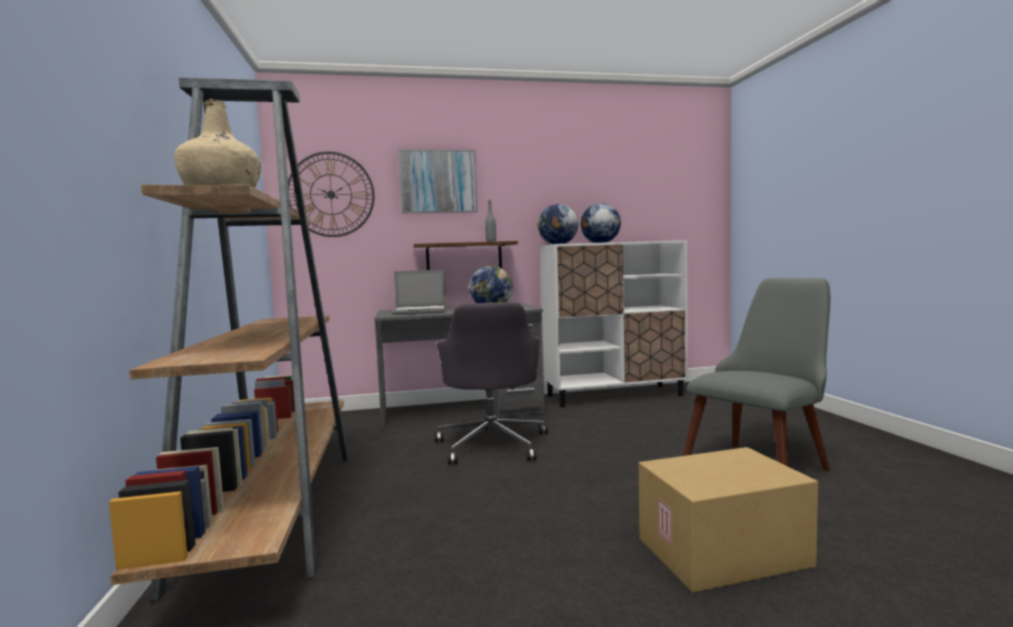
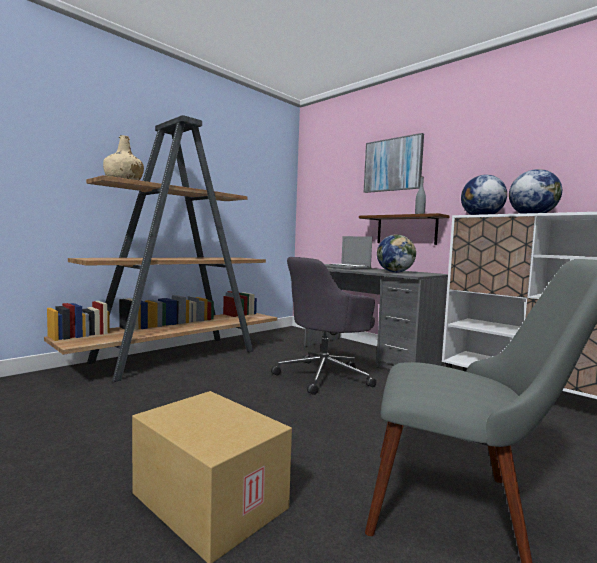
camera: 55 degrees right, 0 degrees up
(331, 194) = (327, 181): wall clock -> none

